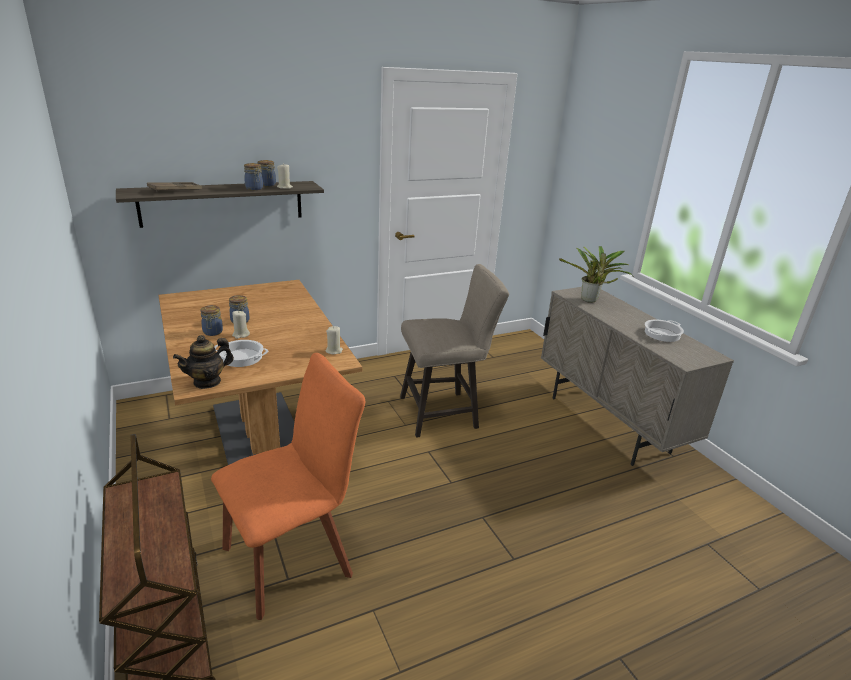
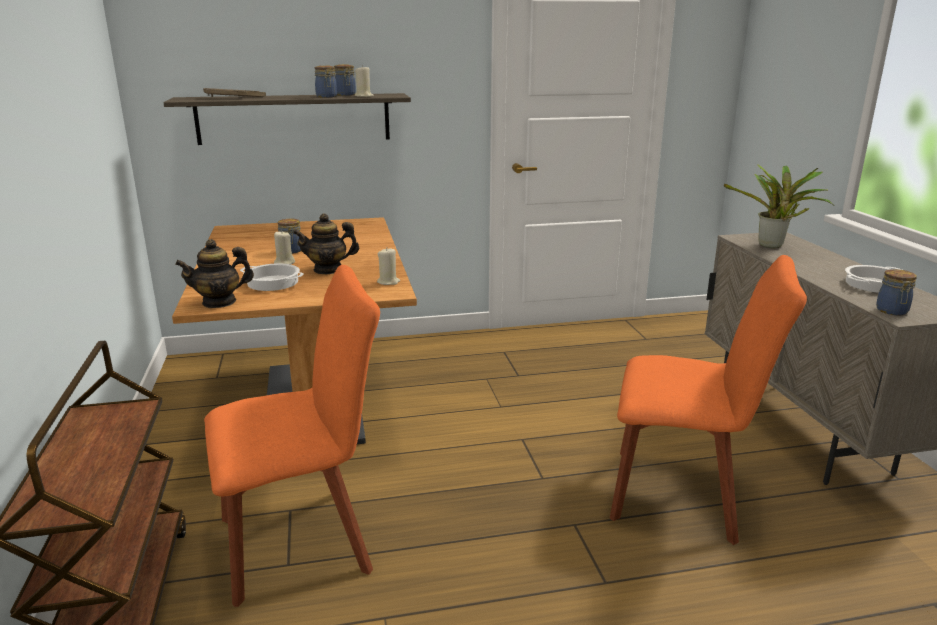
camera: 15 degrees right, 5 degrees down
(212, 332) = (253, 259): jar -> jar (892, 311)
(280, 340) = (328, 269): none -> teapot
(444, 412) = (559, 396): beige stool -> none
(547, 484) = (683, 495): none -> orange chair

